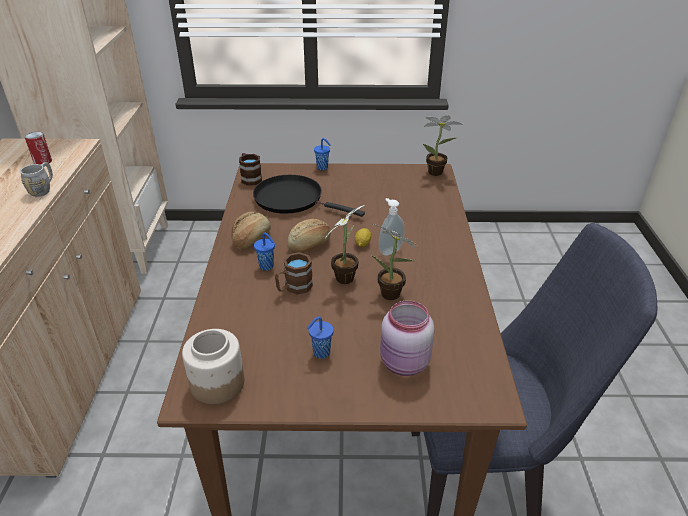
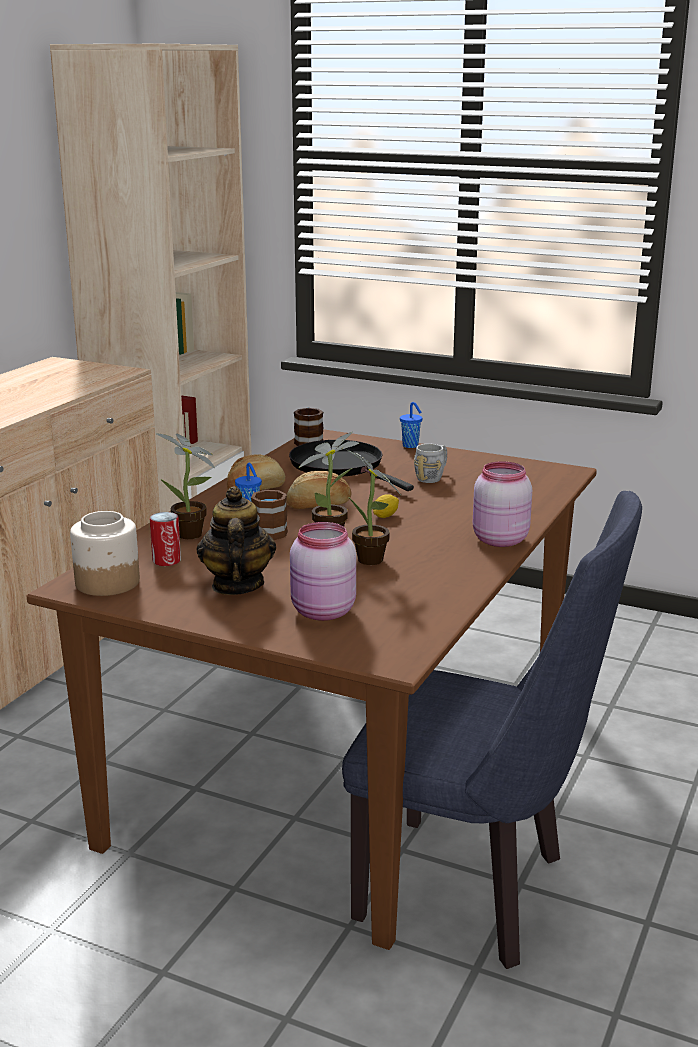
camera: 25 degrees right, 15 degrees down
(43, 161) = (75, 378): can -> can (166, 561)
(43, 189) = (55, 398): grey mug -> grey mug (432, 477)
(320, 353) = (237, 585): blue cup -> teapot
(389, 250) = (412, 527): soap dispenser -> none
(437, 173) = (564, 473): potted plant -> potted plant (192, 536)
(453, 249) = (498, 540): none -> pink jar

